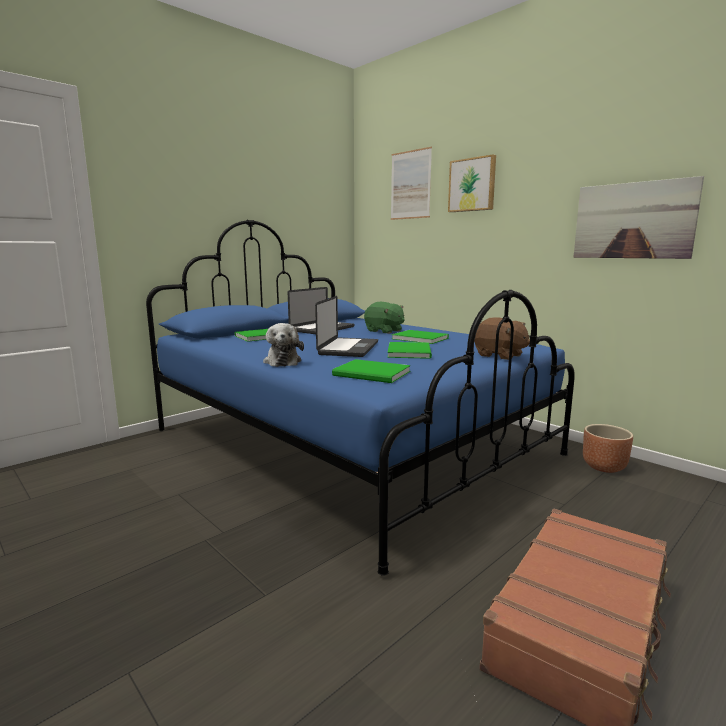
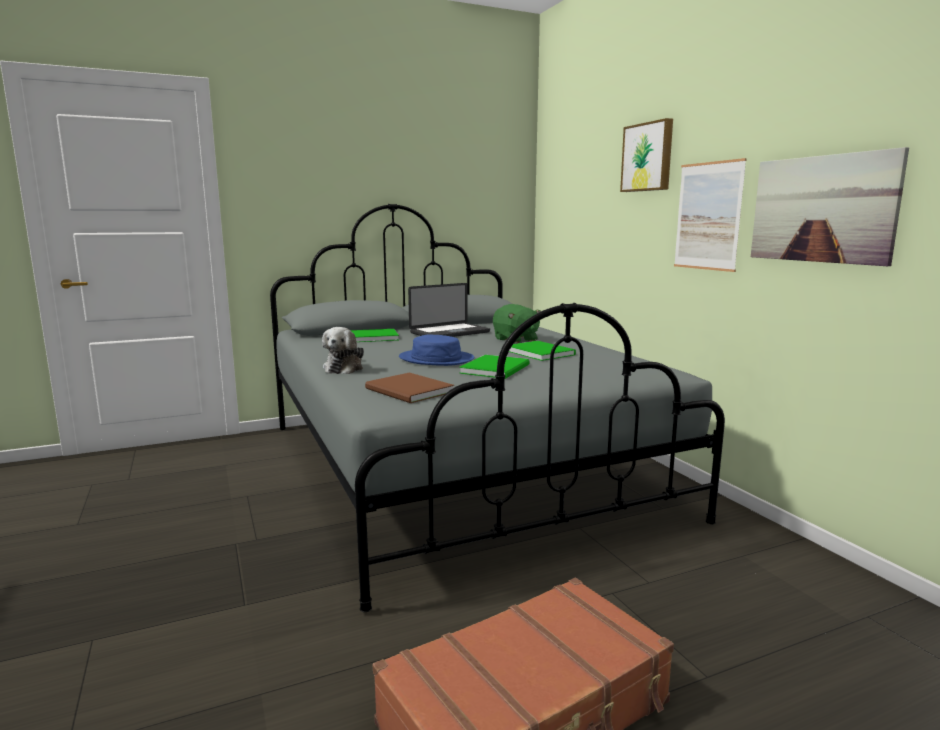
camera: 20 degrees right, 0 degrees up
(349, 348) = (436, 359): laptop -> blue hat
(349, 442) = (457, 468): blue bed -> grey bed
(373, 374) = (409, 391): green book -> brown book
(410, 185) = (587, 156): picture -> picture (708, 216)
(500, 355) = (596, 382): brown plush toy -> none
(604, 467) = (755, 547): brown planter -> none

